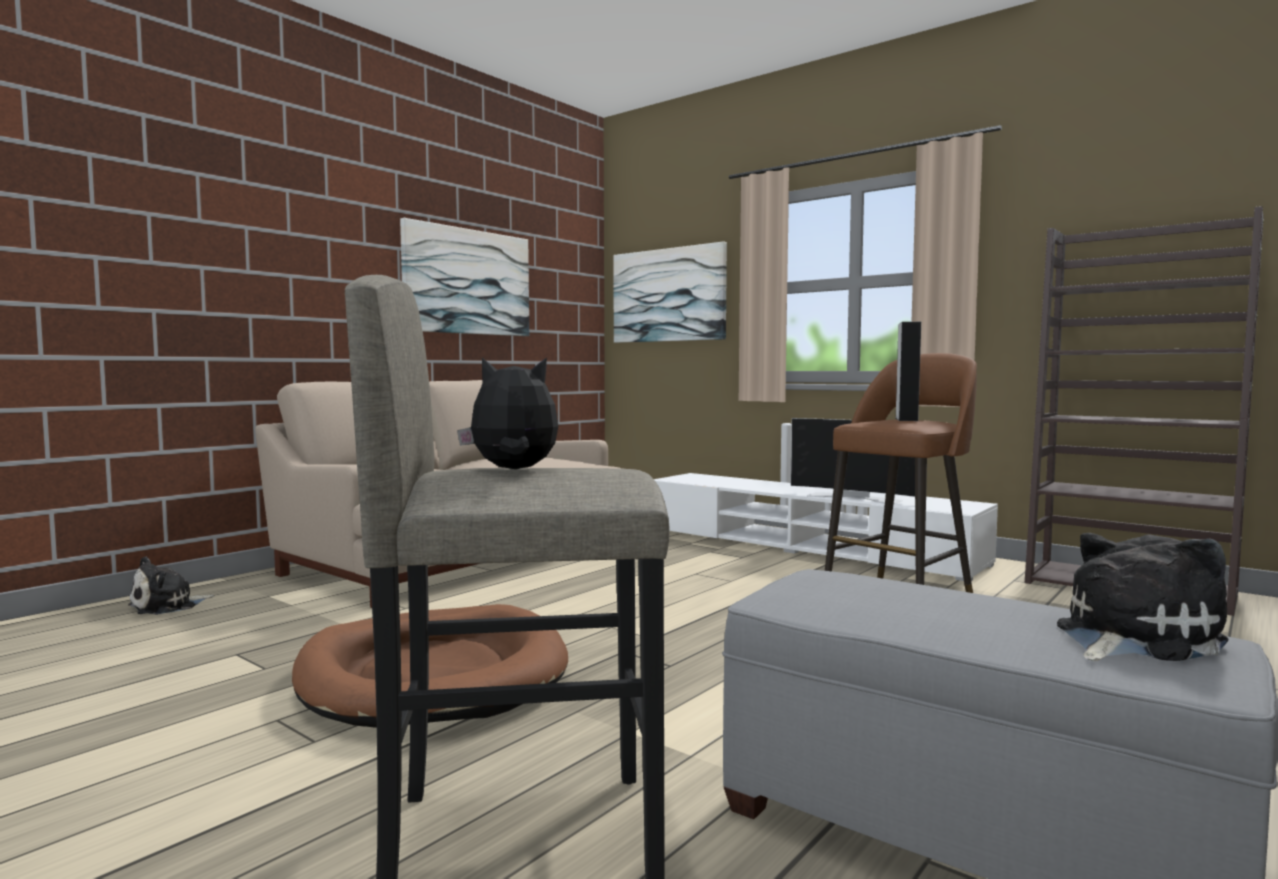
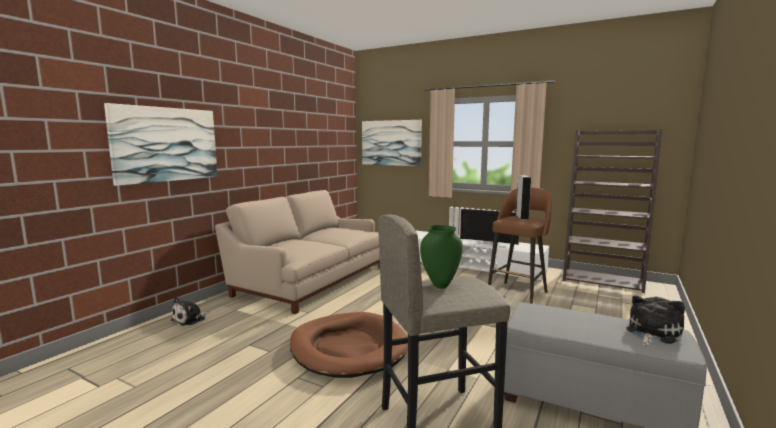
camera: 10 degrees left, 5 degrees up
(467, 282) = (300, 141): picture -> picture (166, 144)
(513, 470) = (440, 286): plush toy -> green vase

